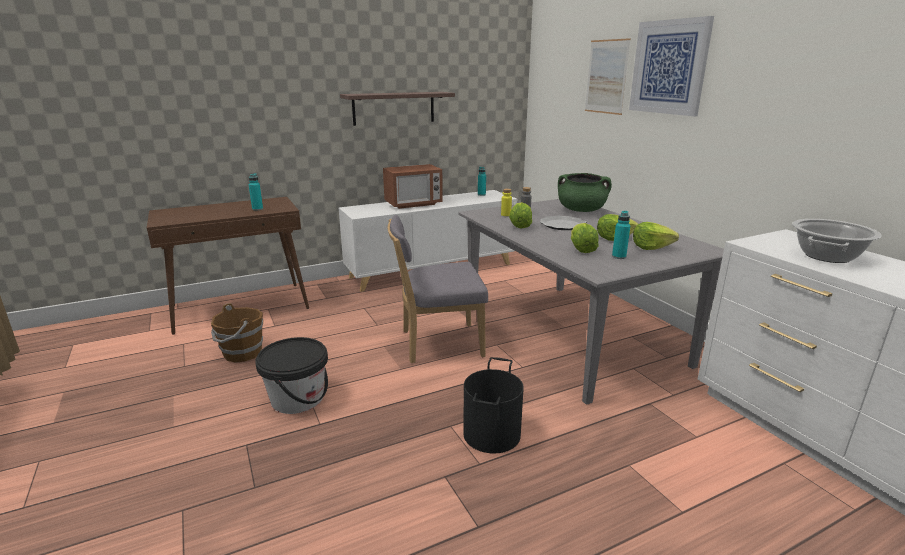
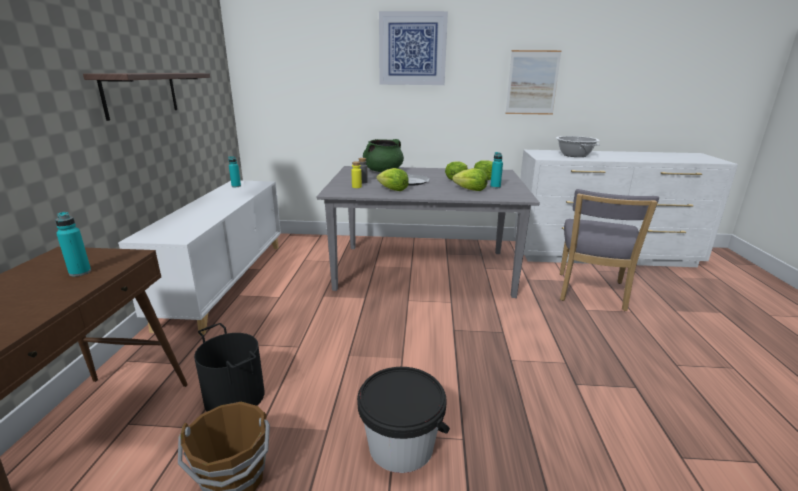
camera: 60 degrees left, 0 degrees up
(413, 204) = (201, 211): microwave -> none
(437, 344) = (377, 325): grey chair -> grey chair (590, 293)
(492, 434) = (531, 344): black bucket -> black bucket (235, 396)
(606, 77) = (345, 57): picture -> picture (532, 83)

